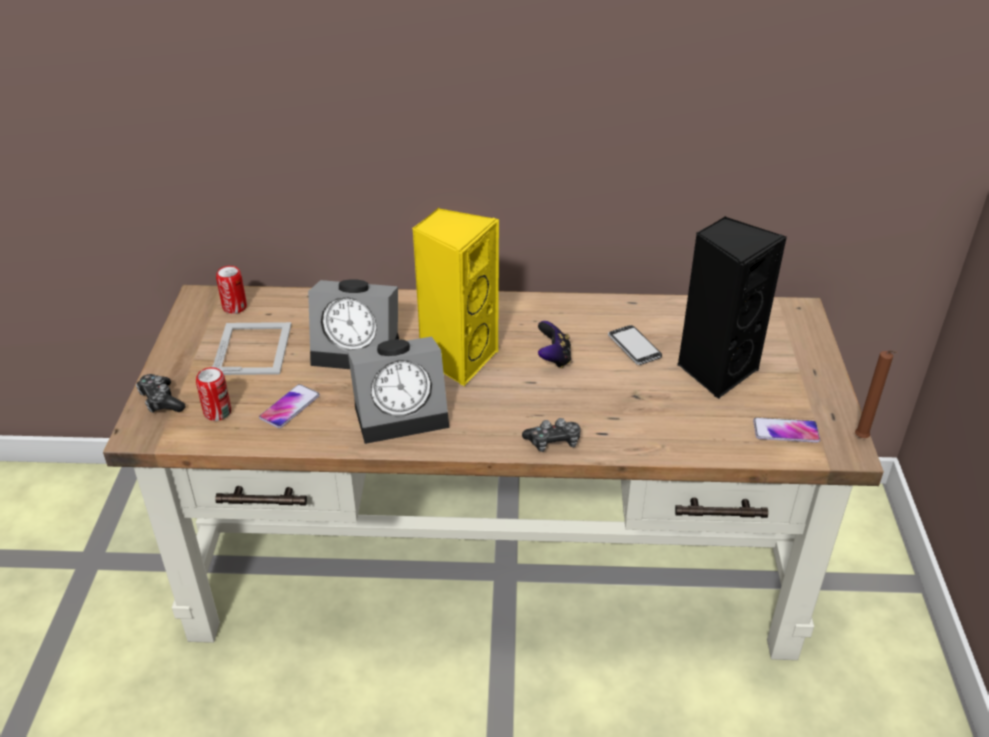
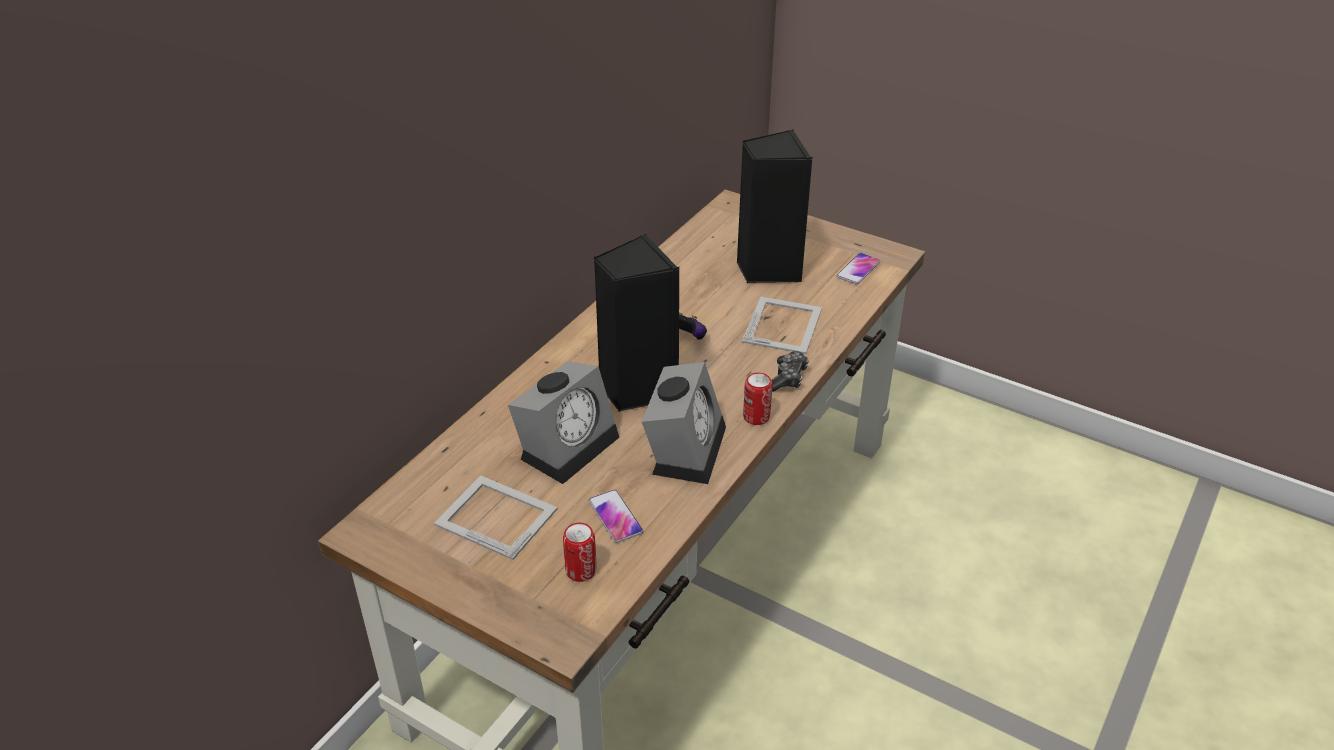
camera: 60 degrees left, 0 degrees up
(161, 401) = (524, 610): game controller -> none
(235, 307) = (408, 510): can -> can (756, 417)
(457, 359) = (636, 389): yellow speaker -> black speaker
(634, 347) = (706, 293): phone -> none
(635, 411) = (783, 324): none -> picture frame
(862, 439) = (889, 244): brown candle -> none

